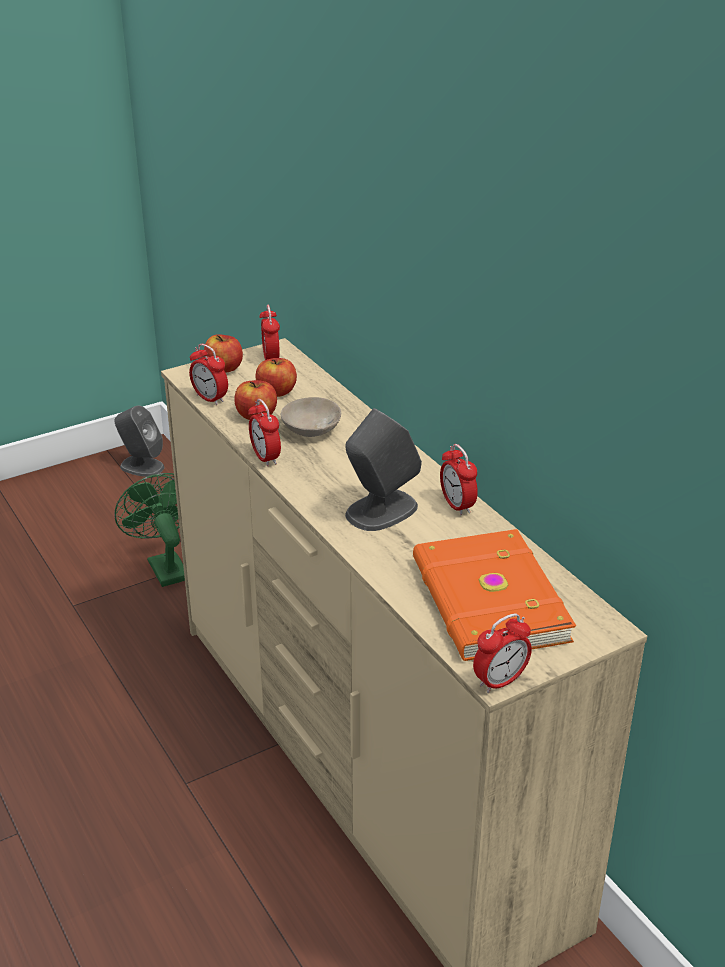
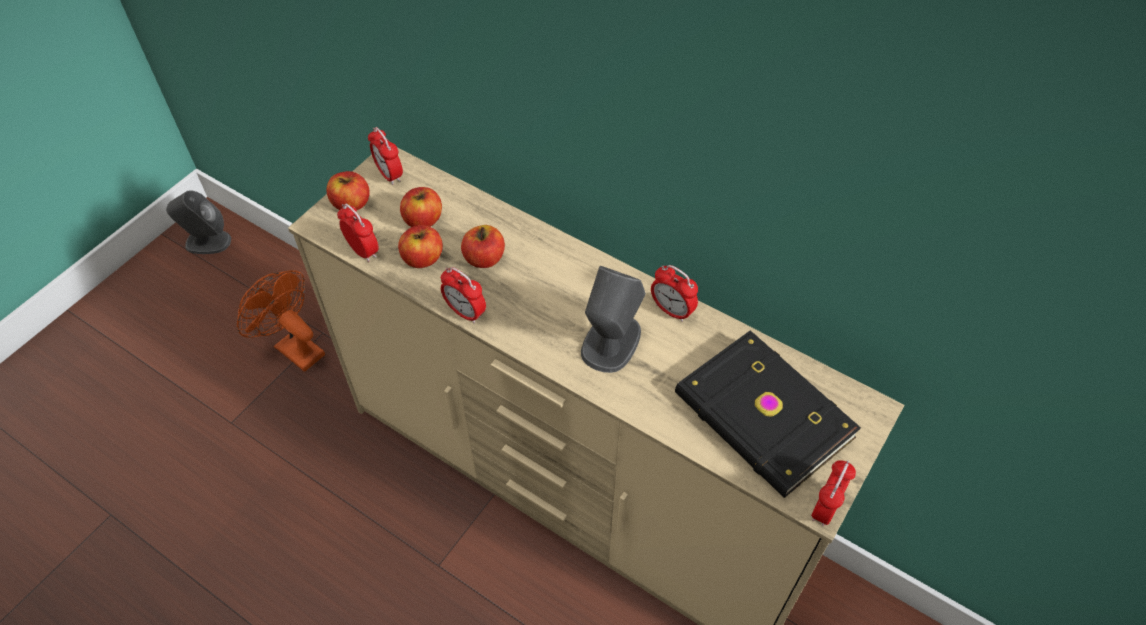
camera: 25 degrees left, 20 degrees up
(164, 566) = (294, 347): green fan -> orange fan
(210, 398) = (363, 251): alarm clock -> alarm clock turned 150 degrees counterclockwise
(310, 429) = (484, 258): beige bowl -> apple
(487, 601) = (762, 418): orange book -> black book

